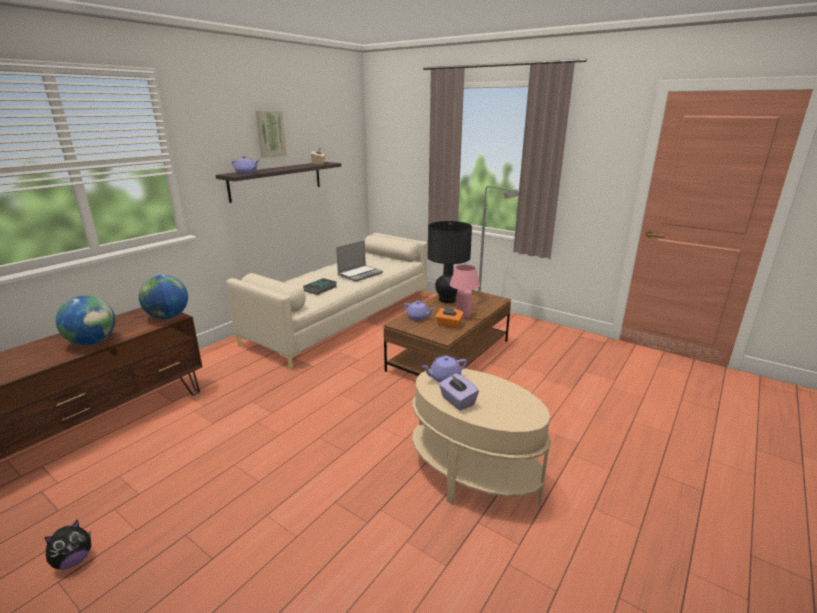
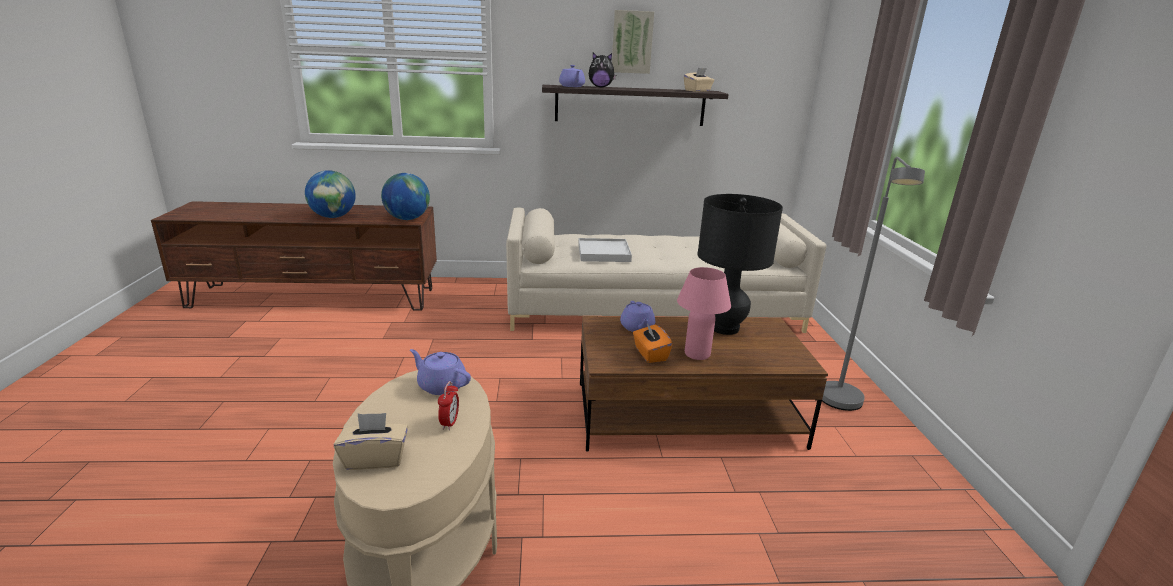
camera: 50 degrees right, 0 degrees up
(73, 560) = (176, 371): plush toy -> plush toy (600, 87)
(320, 289) = (603, 253): book -> white tray
(360, 274) = (681, 255): laptop -> none
(457, 401) = (386, 413): purple tissue box -> none
(486, 386) = (449, 423): none -> alarm clock
(501, 415) = (375, 458): none -> beige tissue box

